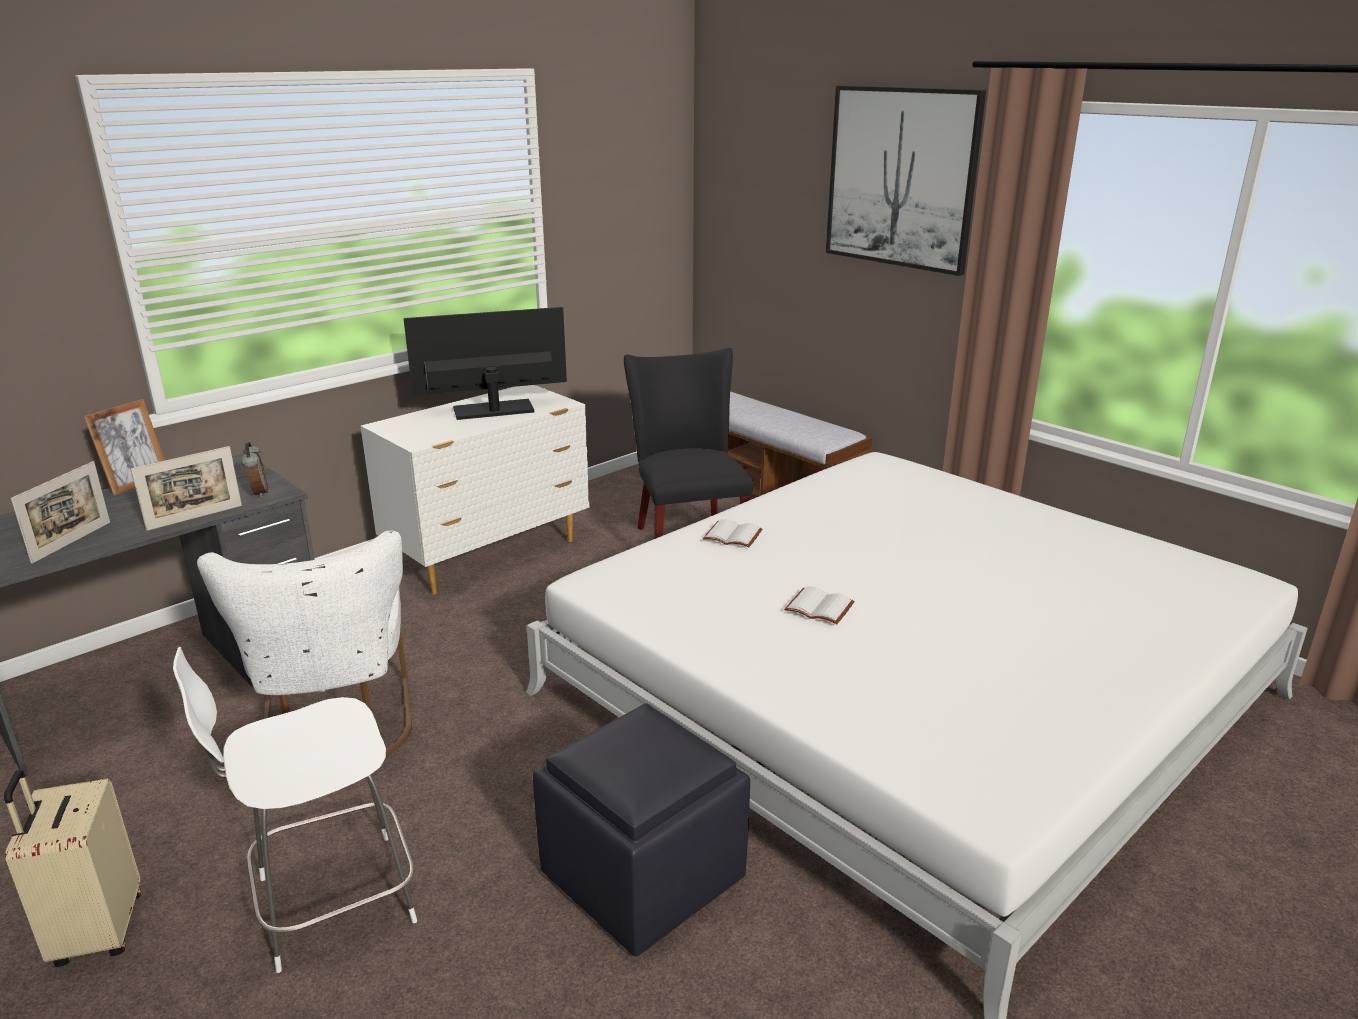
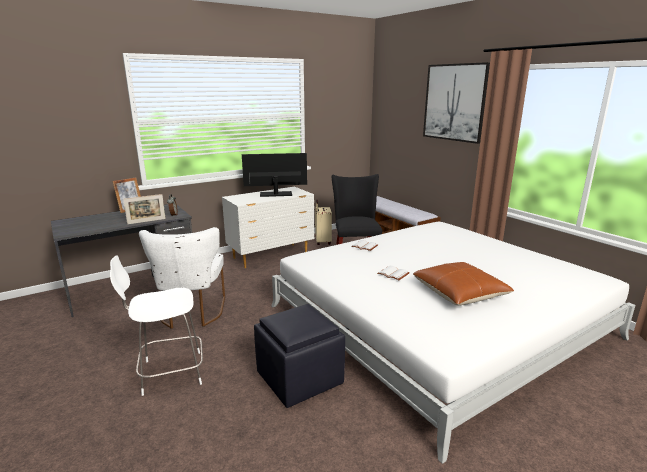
camera: 10 degrees right, 5 degrees down
(72, 542) = (99, 226): picture frame -> none
(96, 932) = (80, 372): beige suitcase -> beige suitcase (322, 242)
(973, 644) = (459, 293): none -> brown pillow

